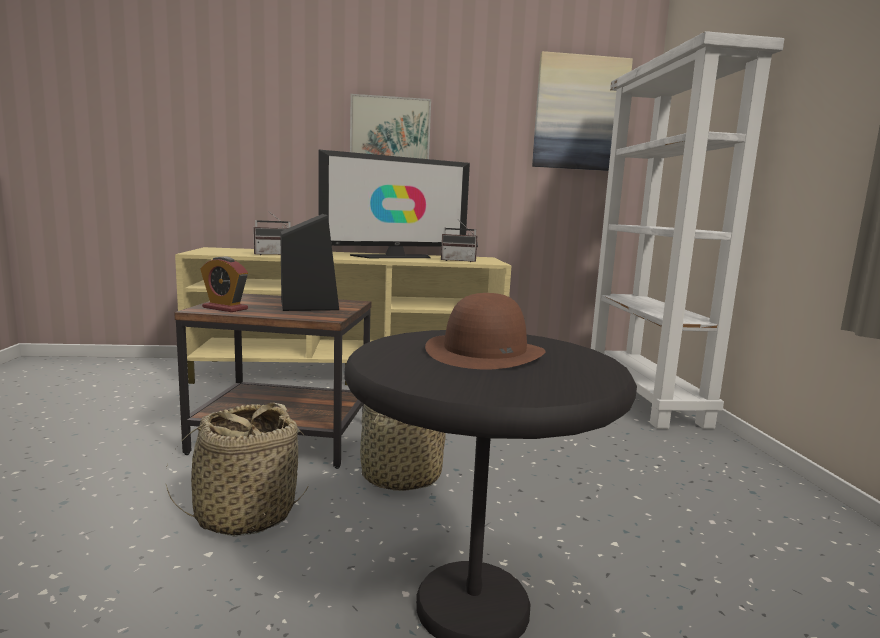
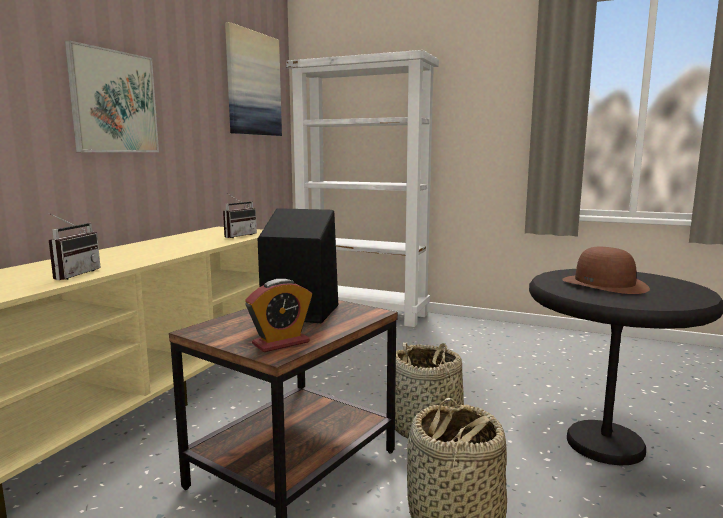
camera: 60 degrees left, 0 degrees up
(395, 257) = (174, 244): television -> none

